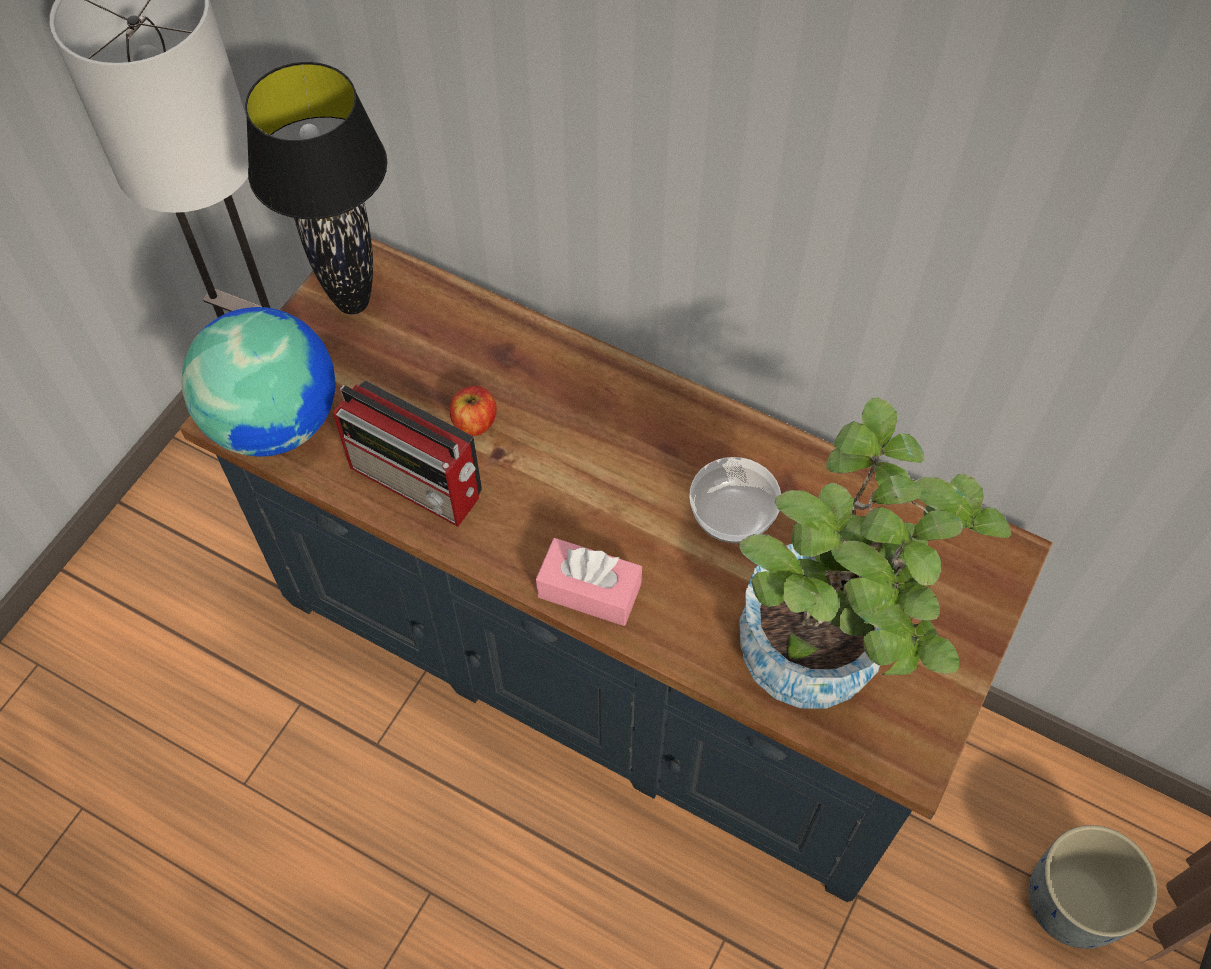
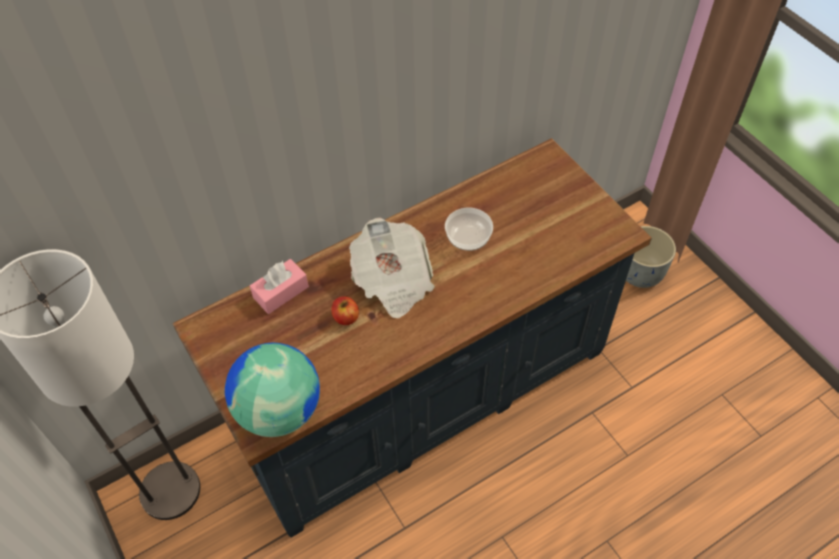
camera: 60 degrees left, 5 degrees down
(352, 303) = (227, 341): black table lamp -> none
(418, 483) = (365, 357): radio -> none
(577, 450) = (393, 281): none -> newspaper
(589, 590) = (474, 311): pink tissue box -> pink tissue box (281, 292)
(825, 661) = (562, 240): potted plant -> none

